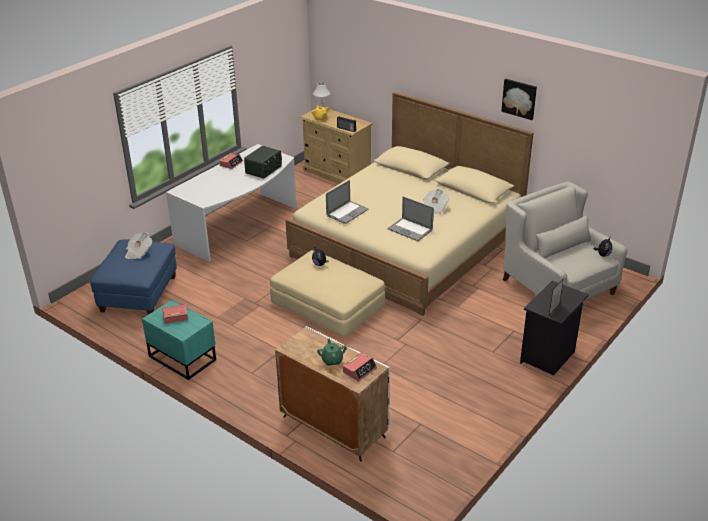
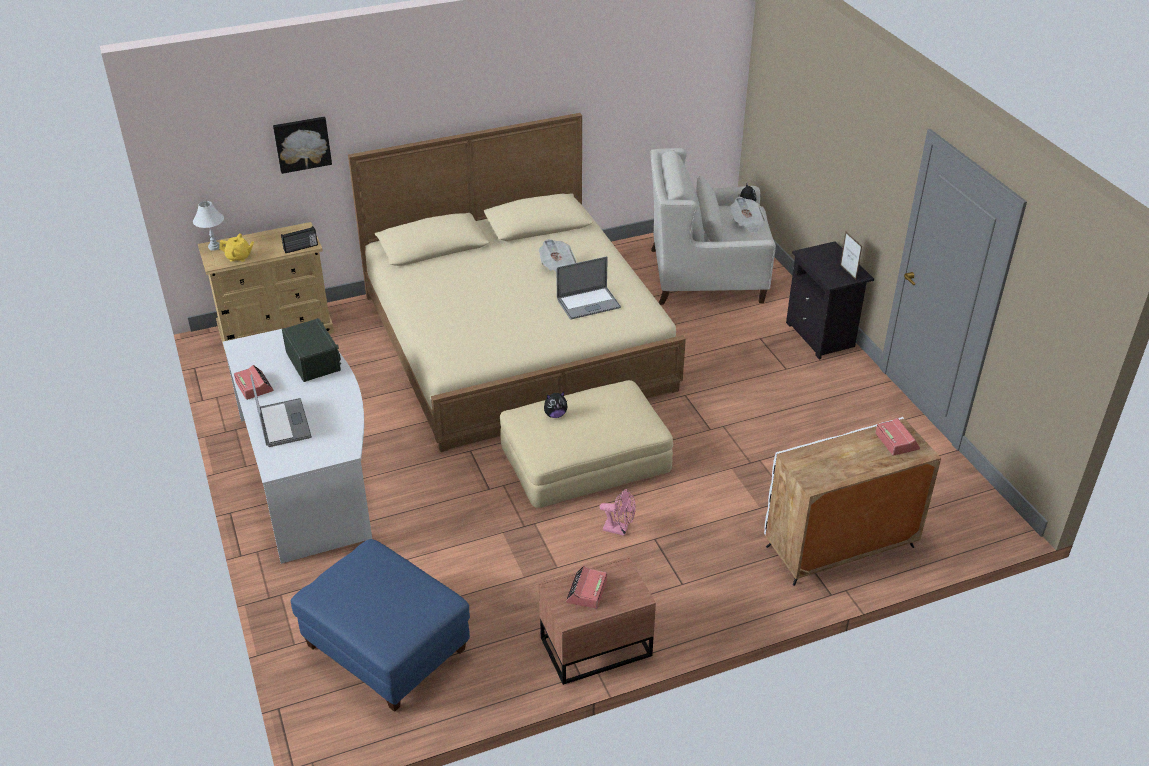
camera: 60 degrees left, 5 degrees up
(138, 252) = (370, 582): newspaper -> newspaper (747, 224)
(182, 357) = (593, 645): turquoise nightstand -> brown nightstand
(278, 335) = (619, 529): none -> pink fan
(332, 360) = (864, 456): green teapot -> none
(347, 212) = (496, 335): laptop -> laptop (284, 423)
(519, 98) = (551, 77): picture -> picture (302, 144)

